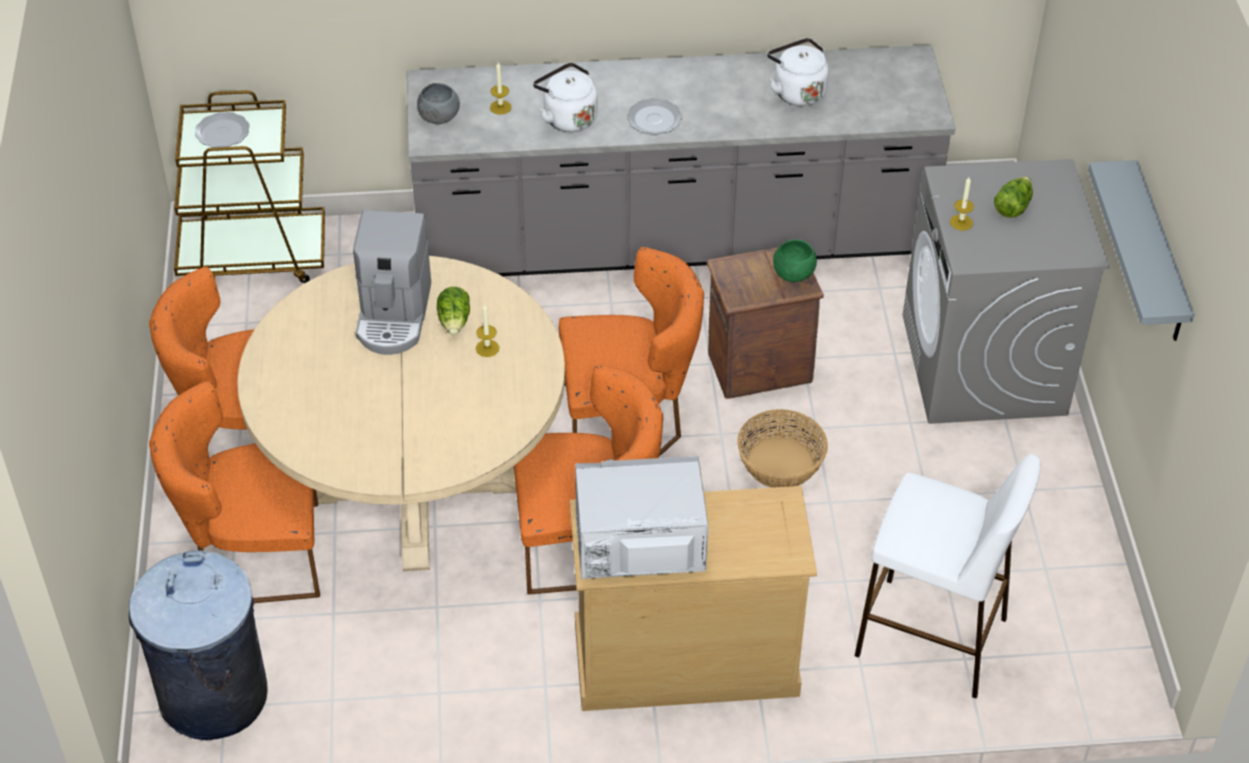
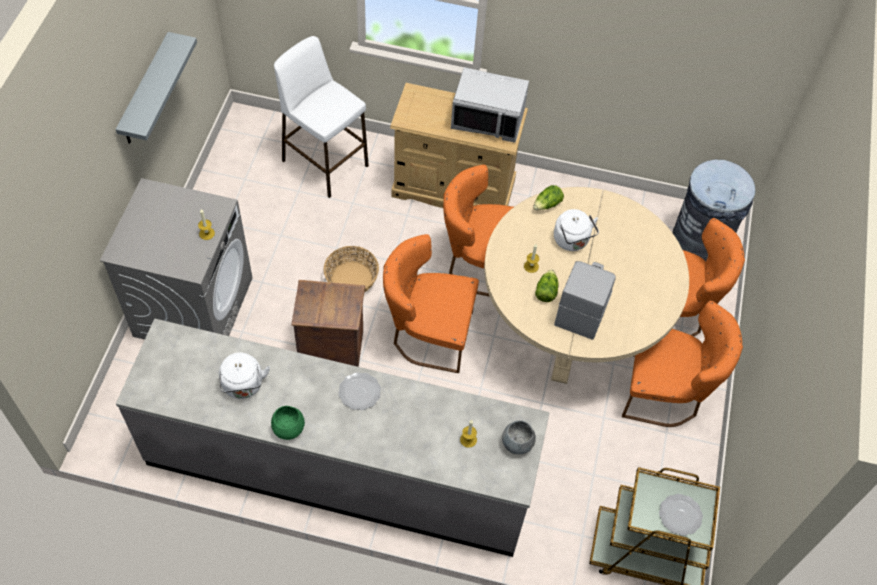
camera: 165 degrees left, 10 degrees up
(567, 117) = (422, 413): white kettle -> white kettle (572, 241)
(793, 274) = (309, 299): green bowl -> green bowl (289, 428)
(1012, 206) = (166, 235): lettuce -> lettuce (547, 204)

